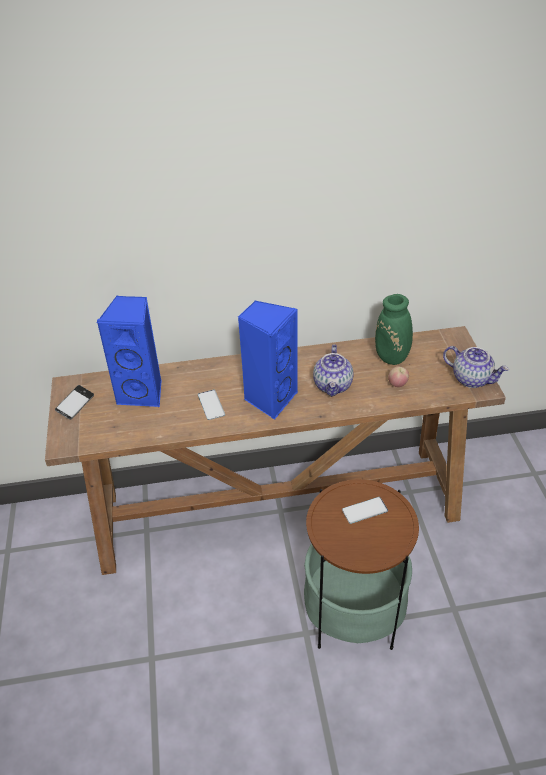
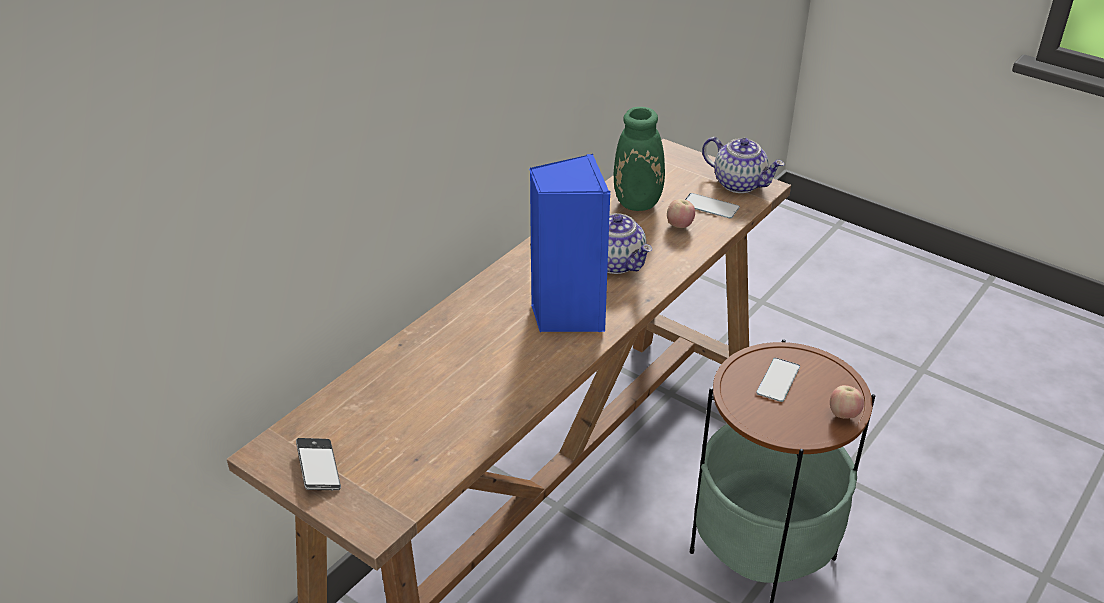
camera: 45 degrees left, 5 degrees down
(143, 392) = (397, 398): blue speaker -> none
(211, 405) = (507, 360): phone -> phone (710, 206)
(373, 555) = (843, 414): none -> apple
(472, 379) = (740, 183): teapot -> teapot turned 45 degrees clockwise

